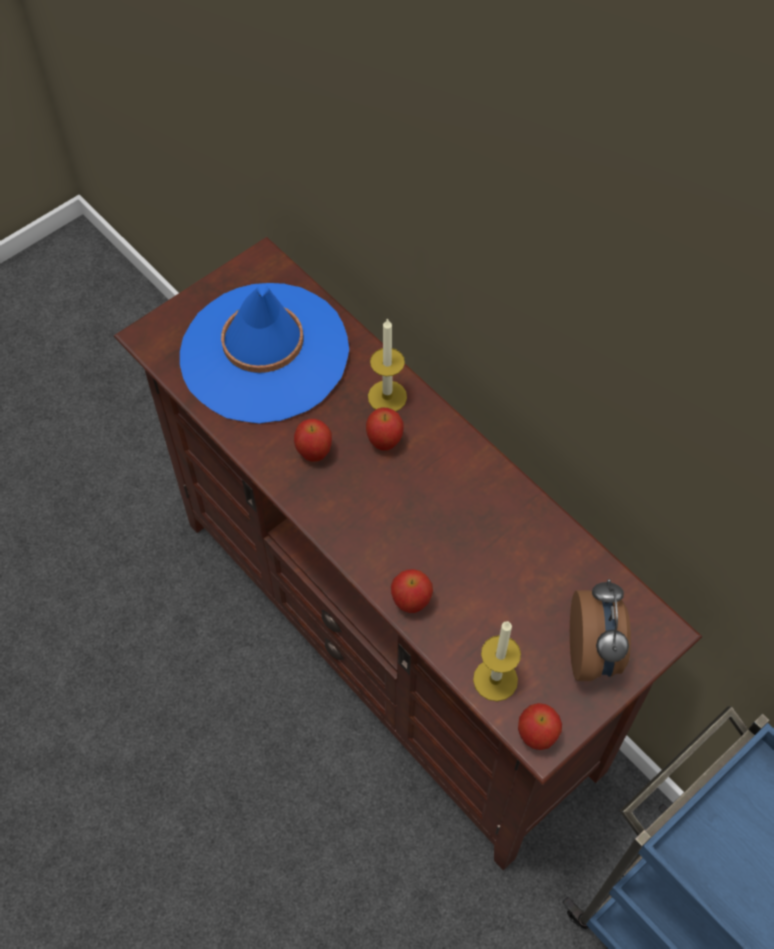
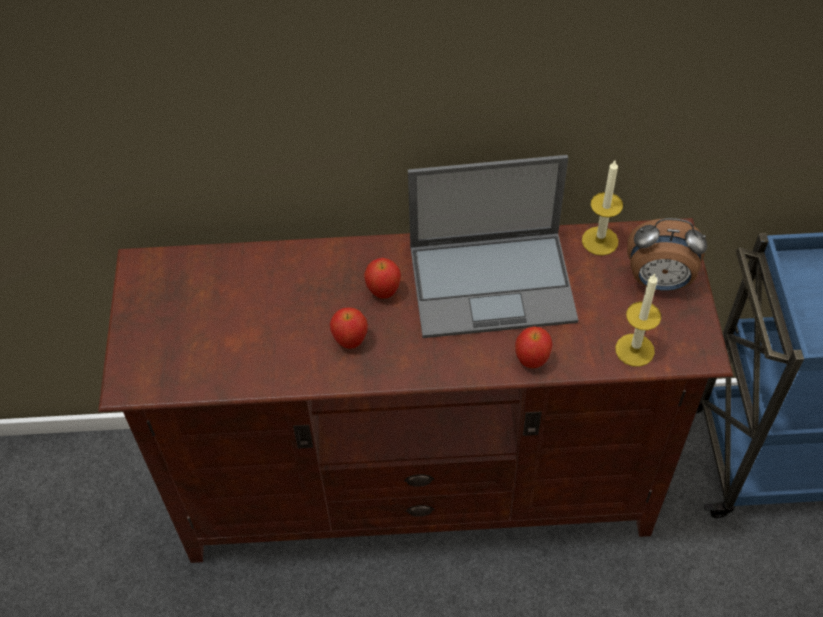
camera: 50 degrees left, 5 degrees down
(264, 353) = (227, 317): blue hat -> none
(387, 396) = (346, 265): candle -> candle (600, 241)
(468, 518) = (494, 283): none -> laptop
(536, 736) = (696, 354): apple -> none
(593, 653) = (659, 281): alarm clock -> alarm clock turned 150 degrees clockwise

